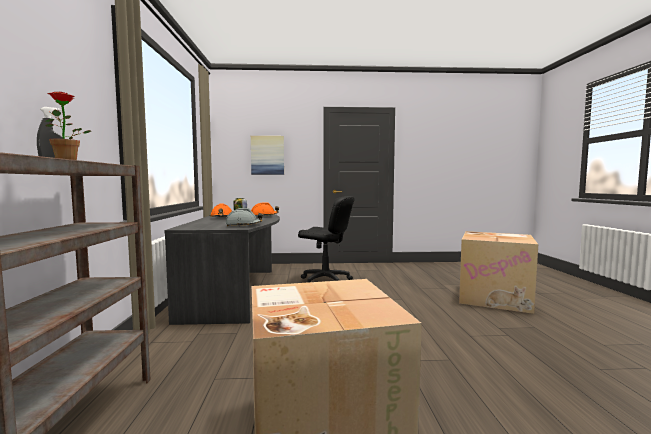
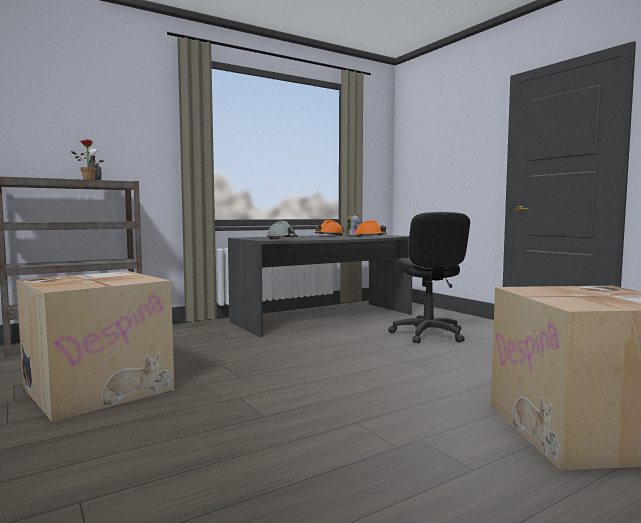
camera: 60 degrees right, 0 degrees up
(267, 155) = (442, 161): picture -> none

